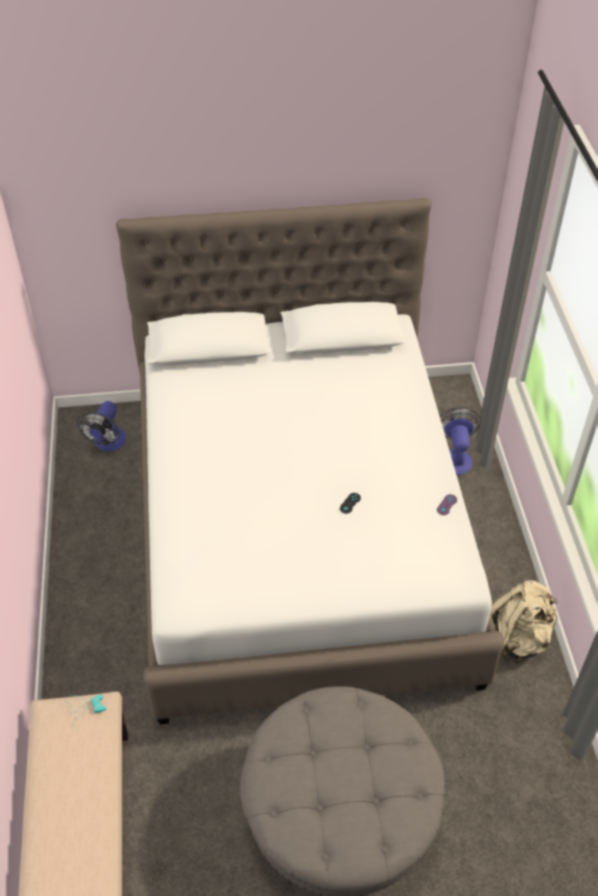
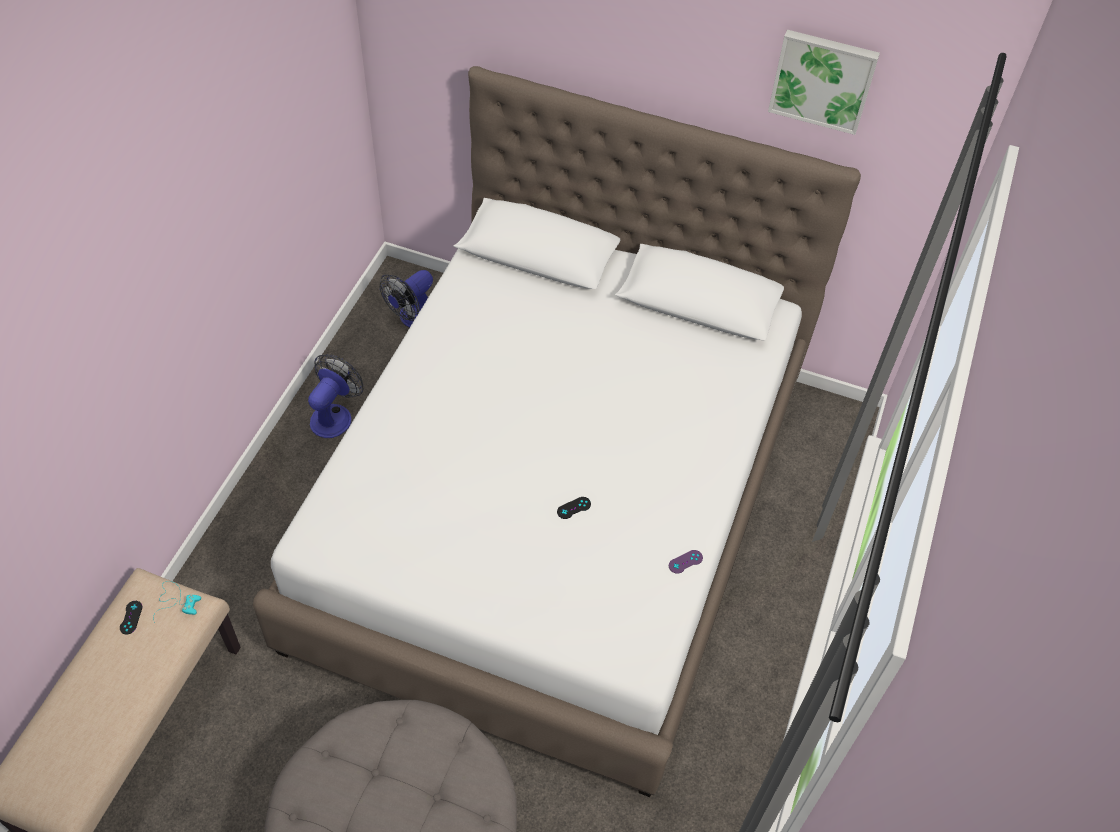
camera: 25 degrees right, 5 degrees up
(55, 736) = (131, 617): none -> black game controller
(388, 141) = (823, 80): none -> picture
(455, 457) = (793, 502): fan -> fan (335, 415)
(519, 637) = (730, 757): beige backpack -> none

